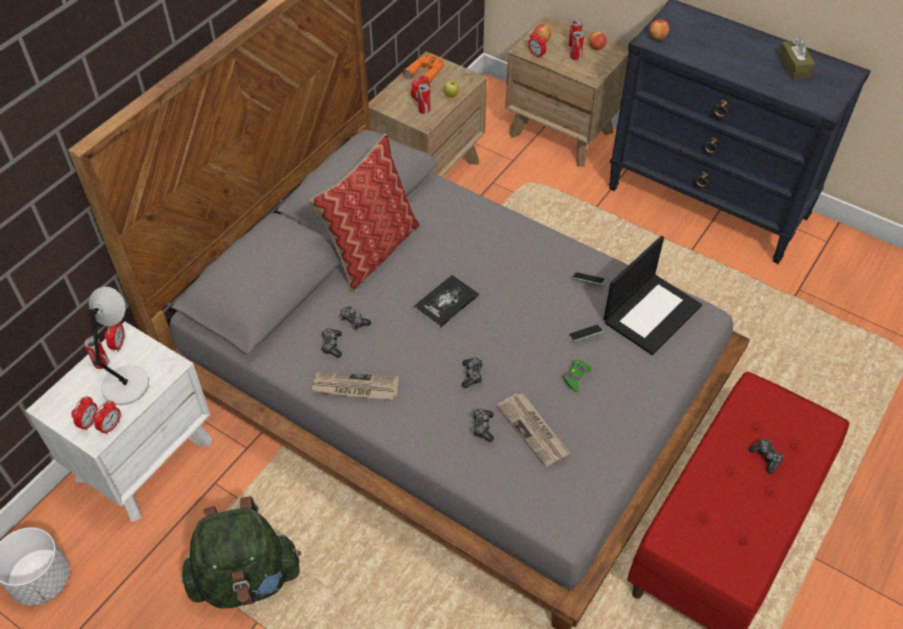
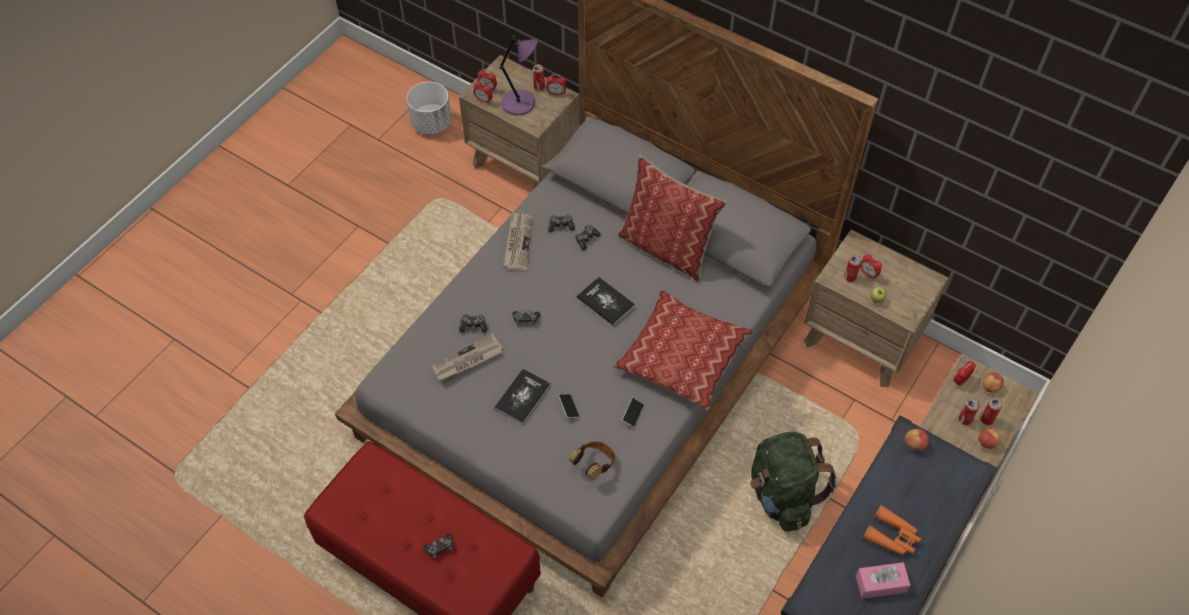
camera: 90 degrees right, 5 degrees up
(127, 383) = (520, 103): grey table lamp -> purple table lamp
(145, 459) = (524, 163): white nightstand -> brown nightstand
(246, 579) = (421, 234): green backpack -> green backpack (782, 495)
(426, 72) = (911, 278): orange binoculars -> orange binoculars (892, 536)
(513, 241) = (683, 356): none -> pillow
(576, 377) = (522, 397): green game controller -> book
(651, 312) = (594, 465): laptop -> headphones
(794, 66) = (880, 584): brown tissue box -> pink tissue box

